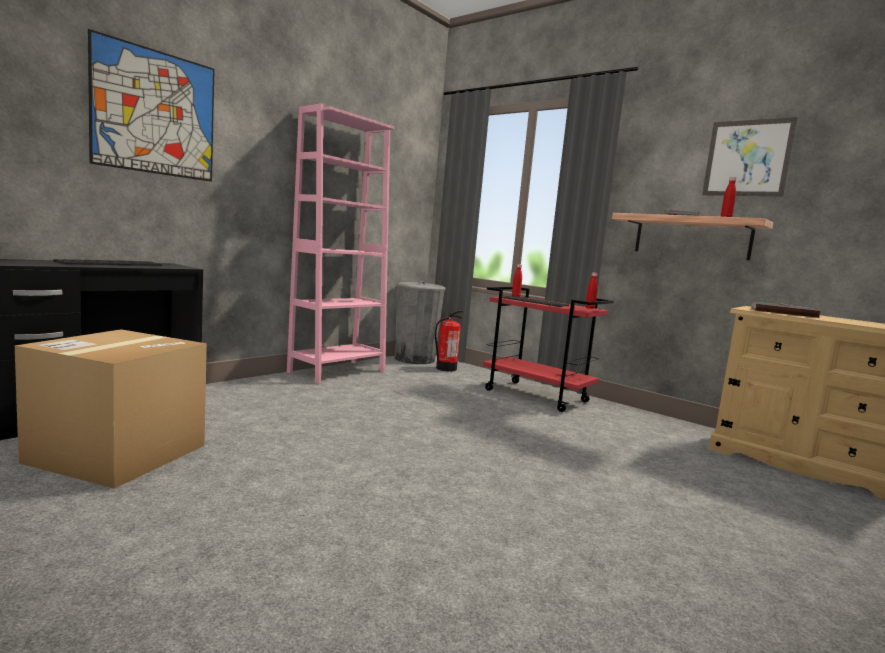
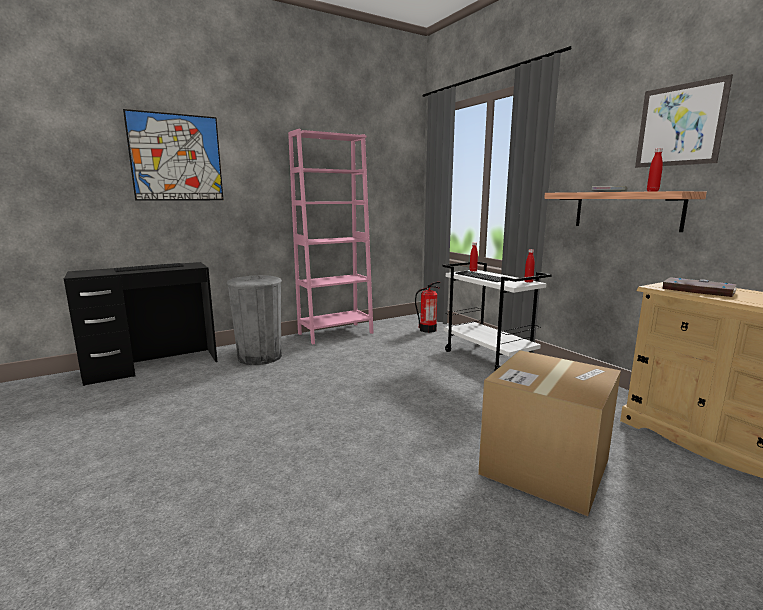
camera: 20 degrees right, 5 degrees up
(118, 454) = (139, 398): cardboard box -> cardboard box (544, 467)
(414, 359) = (408, 321): grey trash can -> grey trash can (259, 357)
(537, 396) = (488, 358): red cart -> white cart

